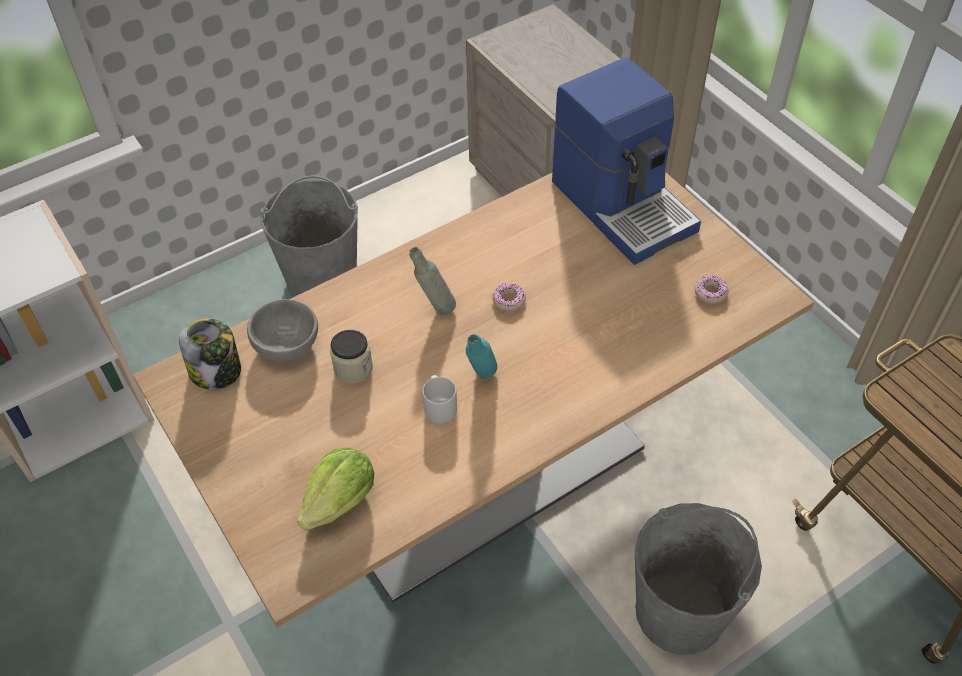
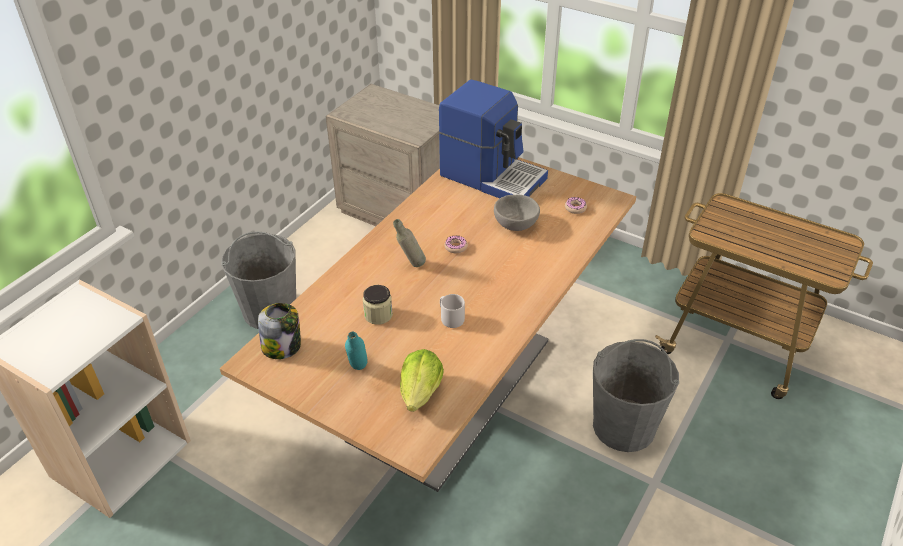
camera: 25 degrees left, 10 degrees down
(285, 345) = (322, 316): grey bowl -> grey bowl (514, 224)
(481, 379) = (467, 295): turquoise bottle -> turquoise bottle (358, 371)

